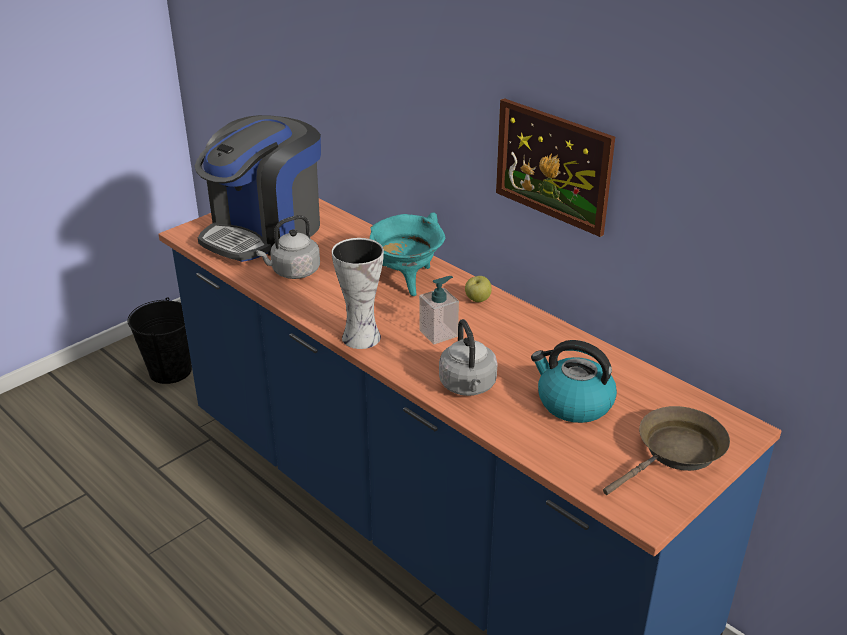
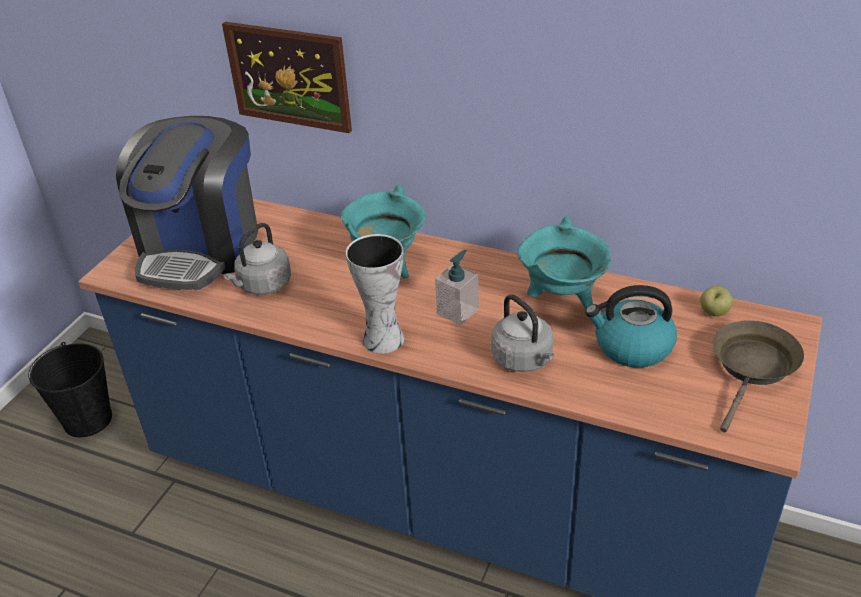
camera: 20 degrees left, 5 degrees up
(477, 300) = (472, 264): apple -> apple (714, 313)
(538, 349) = (562, 300): none -> turquoise cooking pot
(553, 165) = (538, 110): picture -> picture (289, 76)

